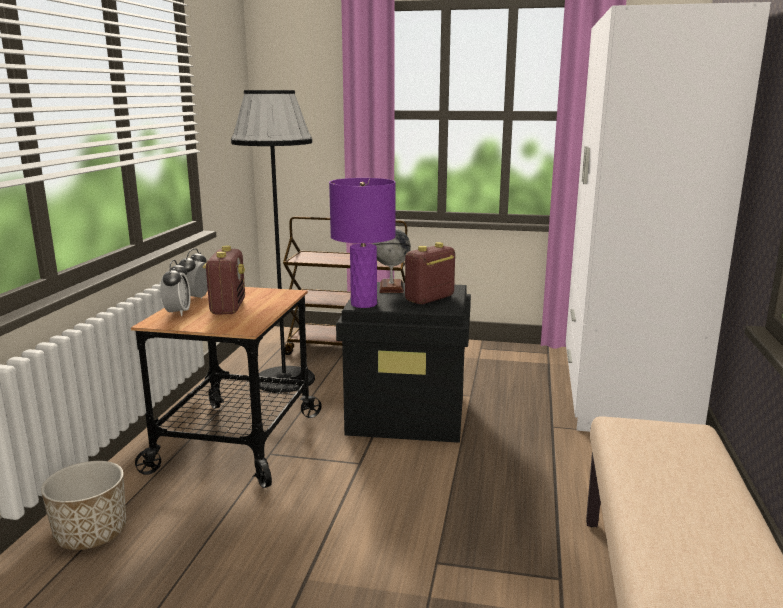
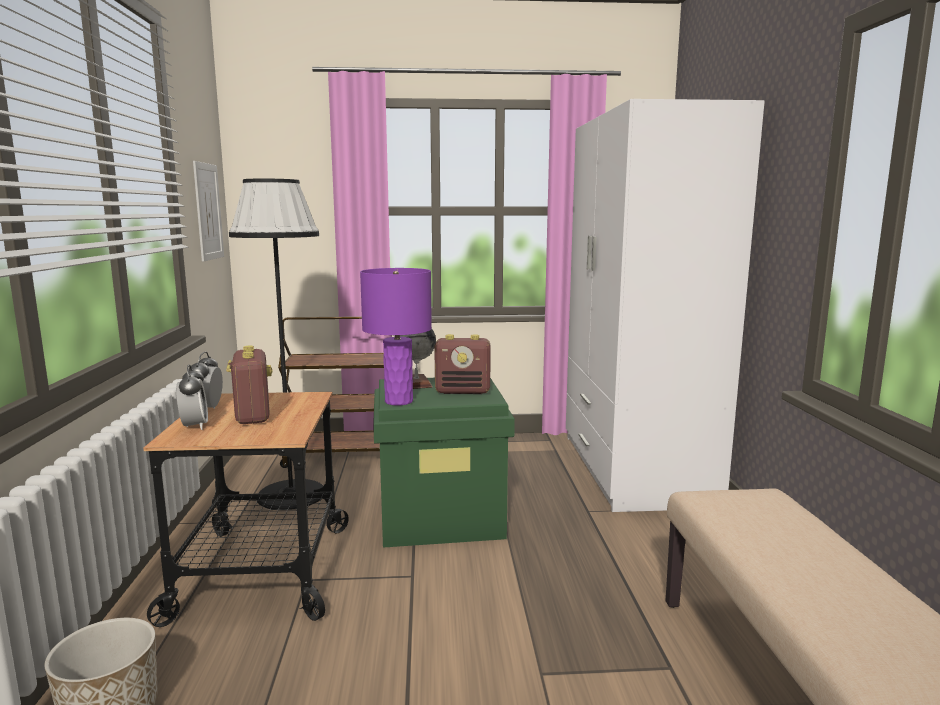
camera: 15 degrees left, 5 degrees down
(228, 116) = (208, 211): none -> picture
(408, 415) = (442, 517): black storage box -> green storage box
(429, 299) = (463, 391): radio -> radio turned 120 degrees counterclockwise

